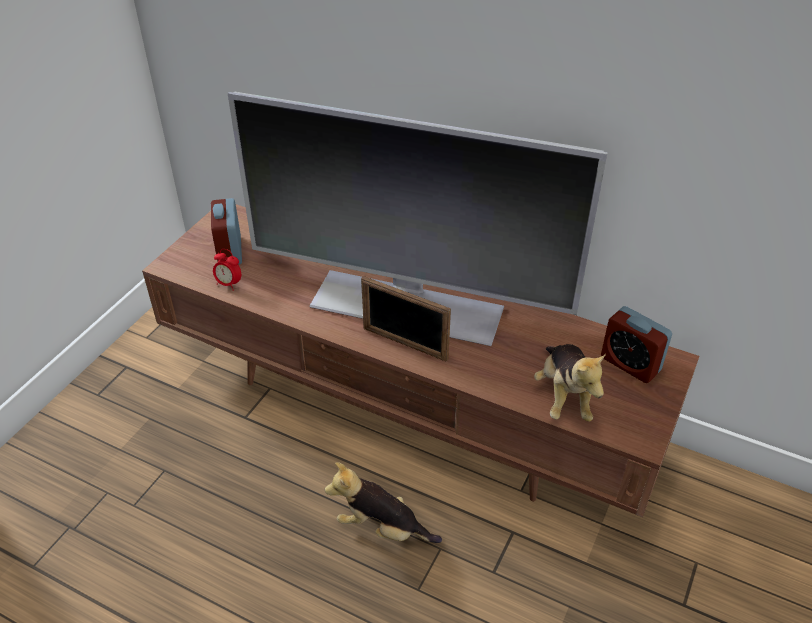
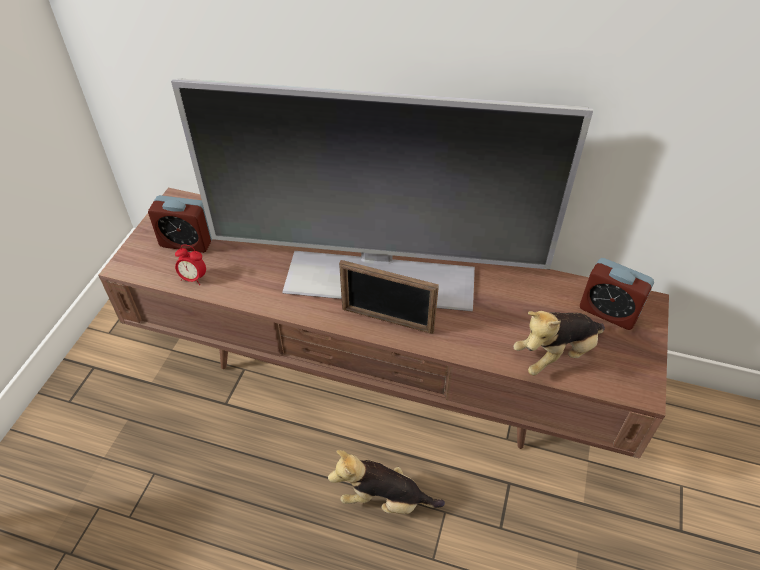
camera: 10 degrees left, 5 degrees up
(230, 251) = (187, 242): alarm clock -> alarm clock turned 60 degrees counterclockwise
(564, 396) = (555, 354): plush toy -> plush toy turned 75 degrees clockwise

